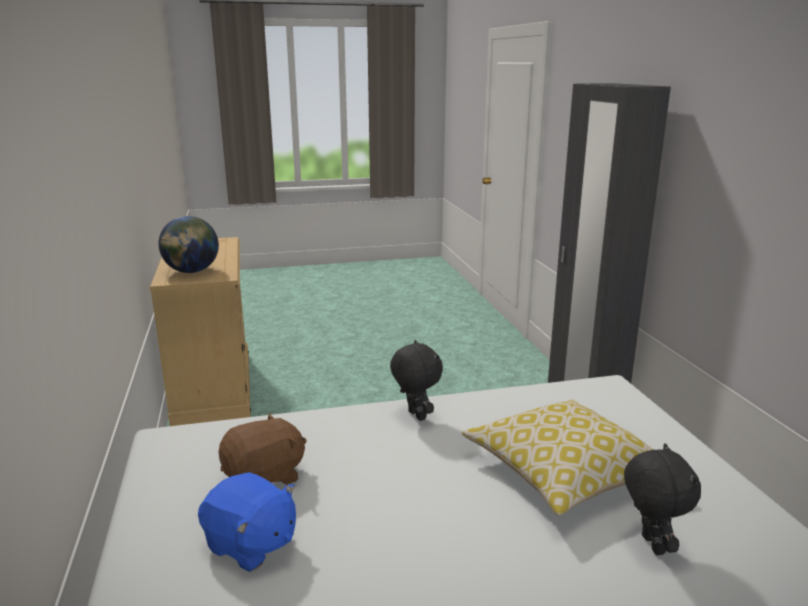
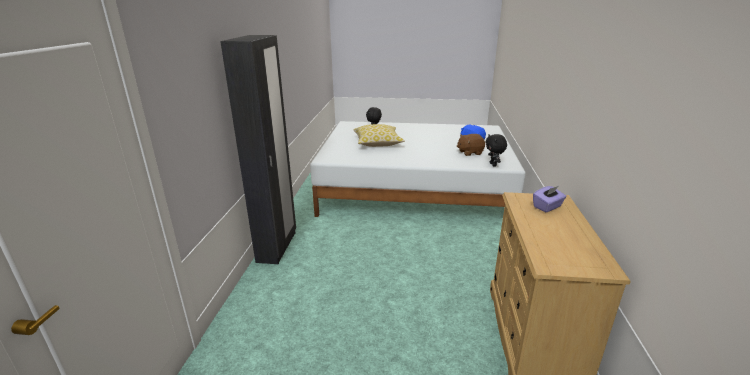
camera: 160 degrees left, 5 degrees up
(192, 271) = (547, 207): globe -> purple tissue box
(415, 416) = (412, 160): black plush toy -> black plush toy (493, 165)

